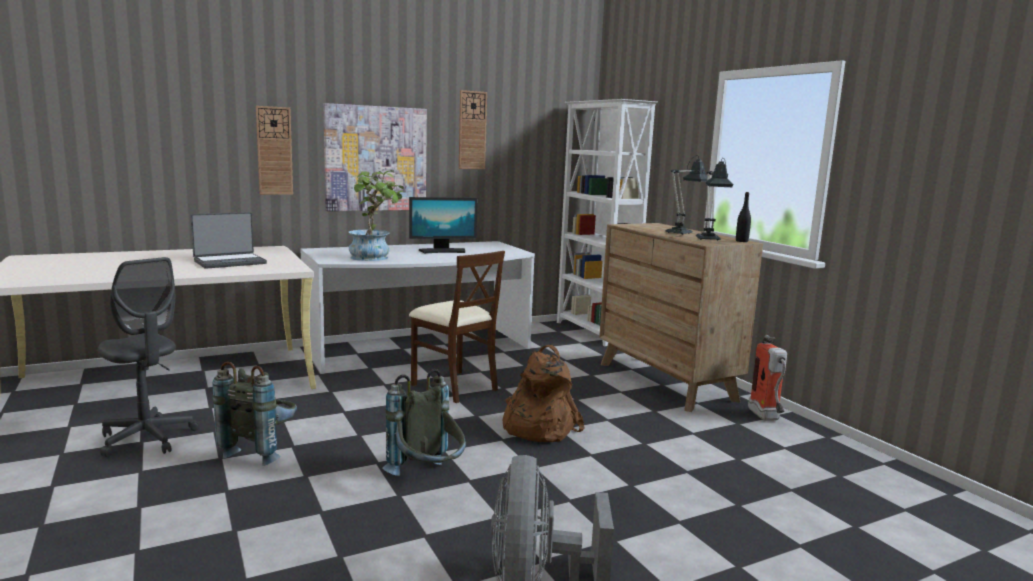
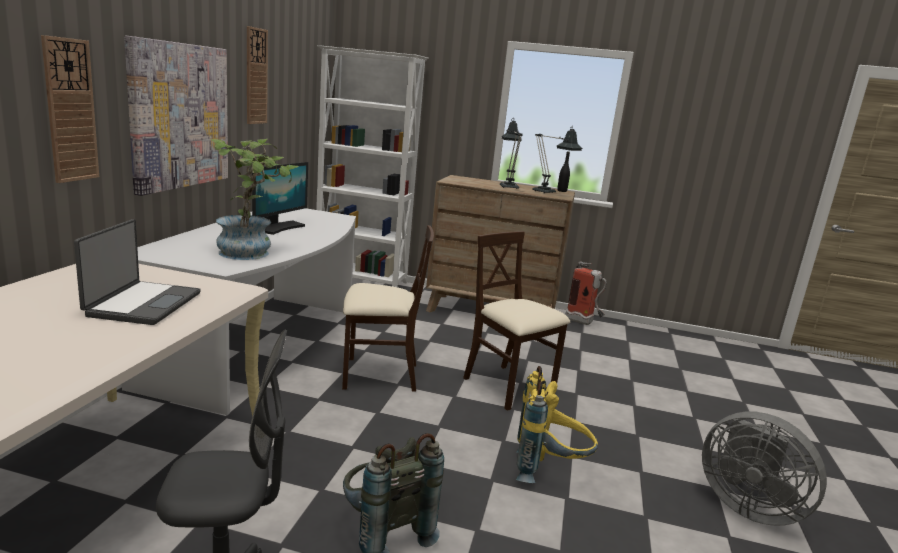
camera: 50 degrees left, 5 degrees up
(428, 478) = (549, 470): grey backpack -> yellow backpack
(537, 427) = (508, 387): brown backpack -> beige chair

